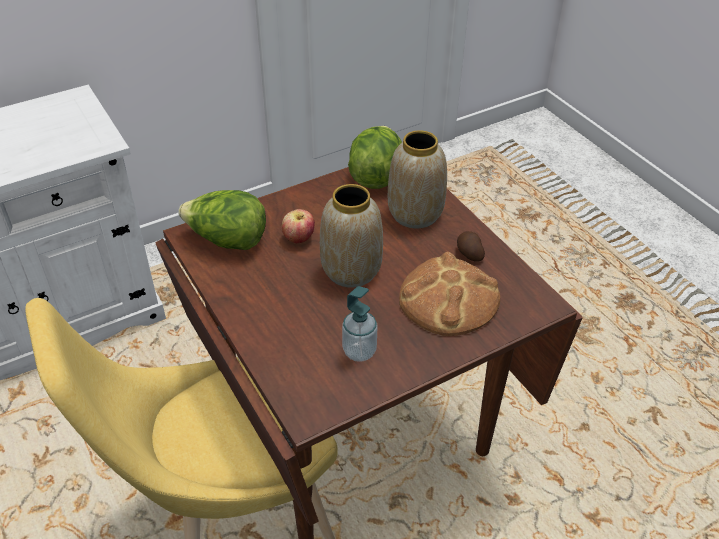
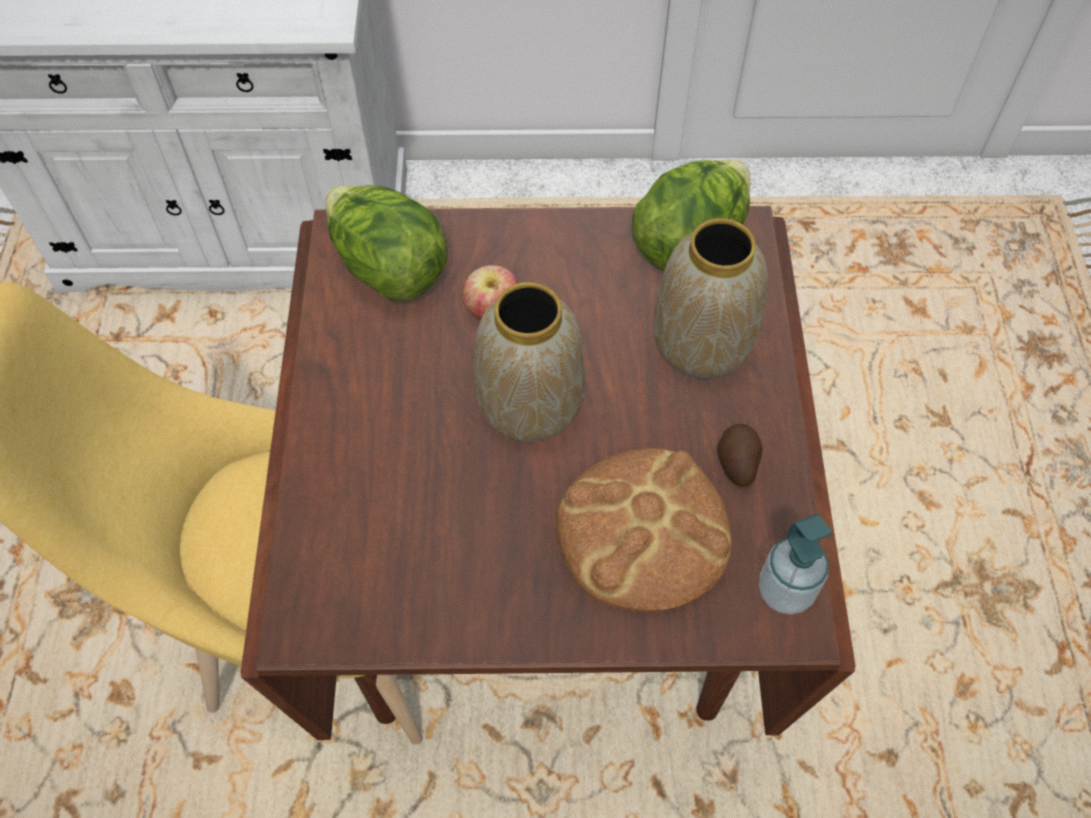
camera: 30 degrees right, 15 degrees up
(359, 351) = (445, 558): soap dispenser -> soap dispenser (785, 591)

